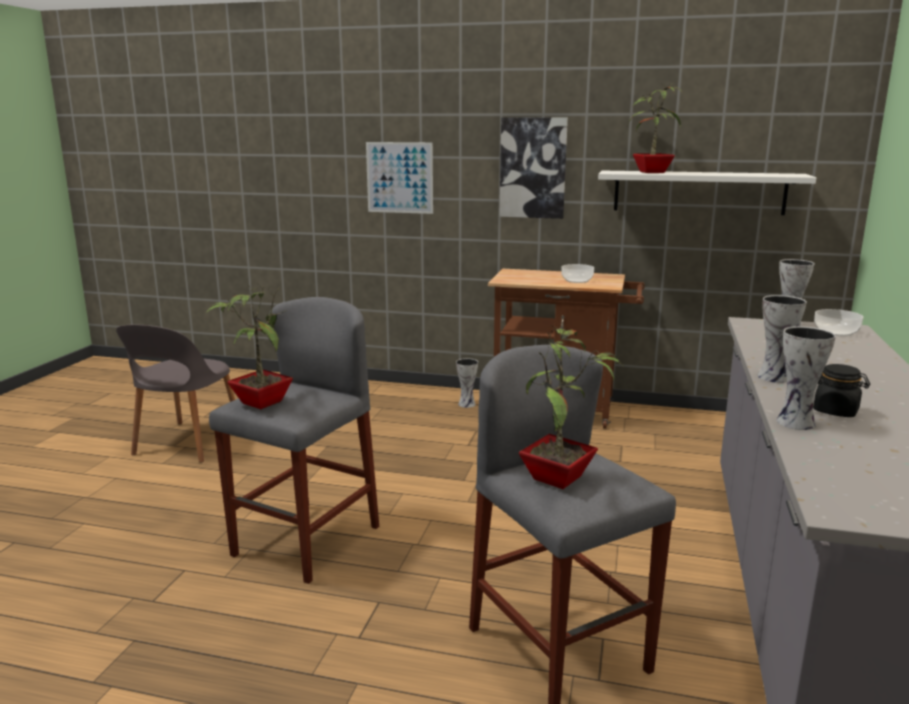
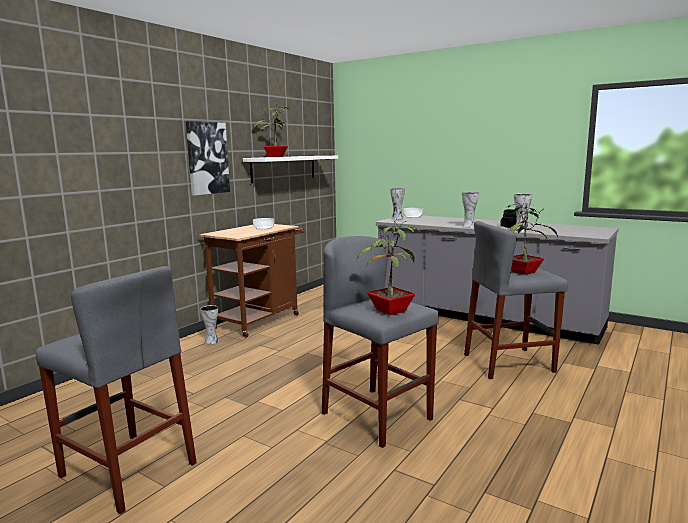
camera: 70 degrees left, 5 degrees down
(187, 443) = (127, 470): grey chair -> grey stool
(399, 177) = (114, 171): picture -> none

